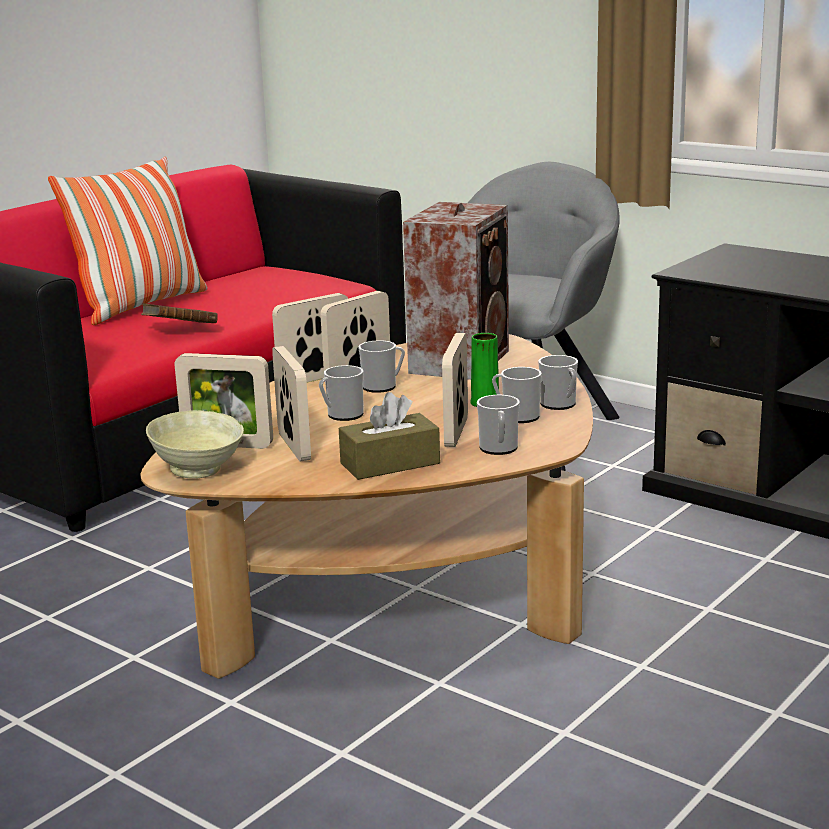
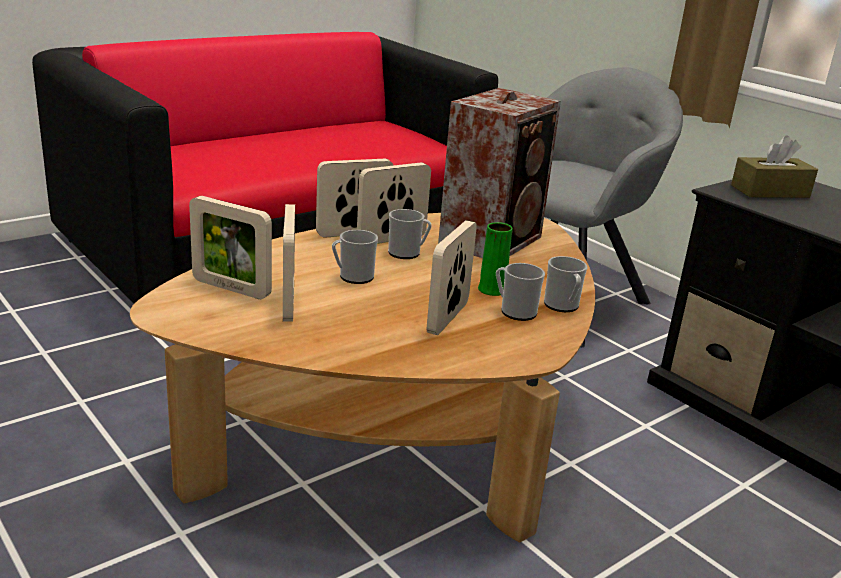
camera: 10 degrees right, 5 degrees up
(140, 306) = (262, 138): pillow -> none
(180, 330) = (277, 165): brown book -> none
(198, 471) = (184, 312): beige bowl -> none
(390, 463) = (365, 342): brown tissue box -> brown tissue box (770, 191)
(499, 449) = (479, 347): mug -> none

